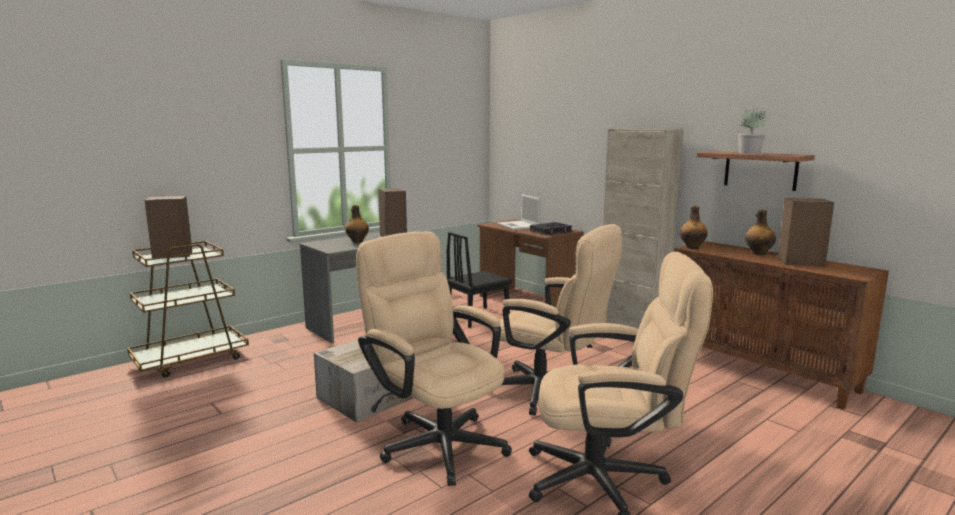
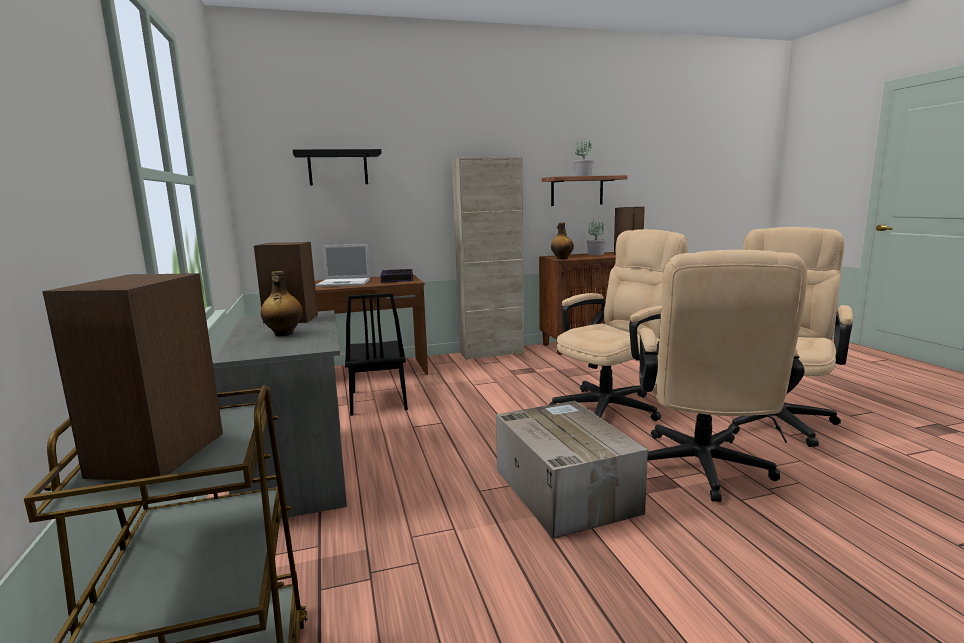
camera: 65 degrees left, 0 degrees up
(435, 441) = (703, 471): beige office chair -> beige office chair turned 60 degrees counterclockwise
(545, 134) = (338, 168): none -> black shelf
(758, 253) = (595, 254): bottle -> potted plant

